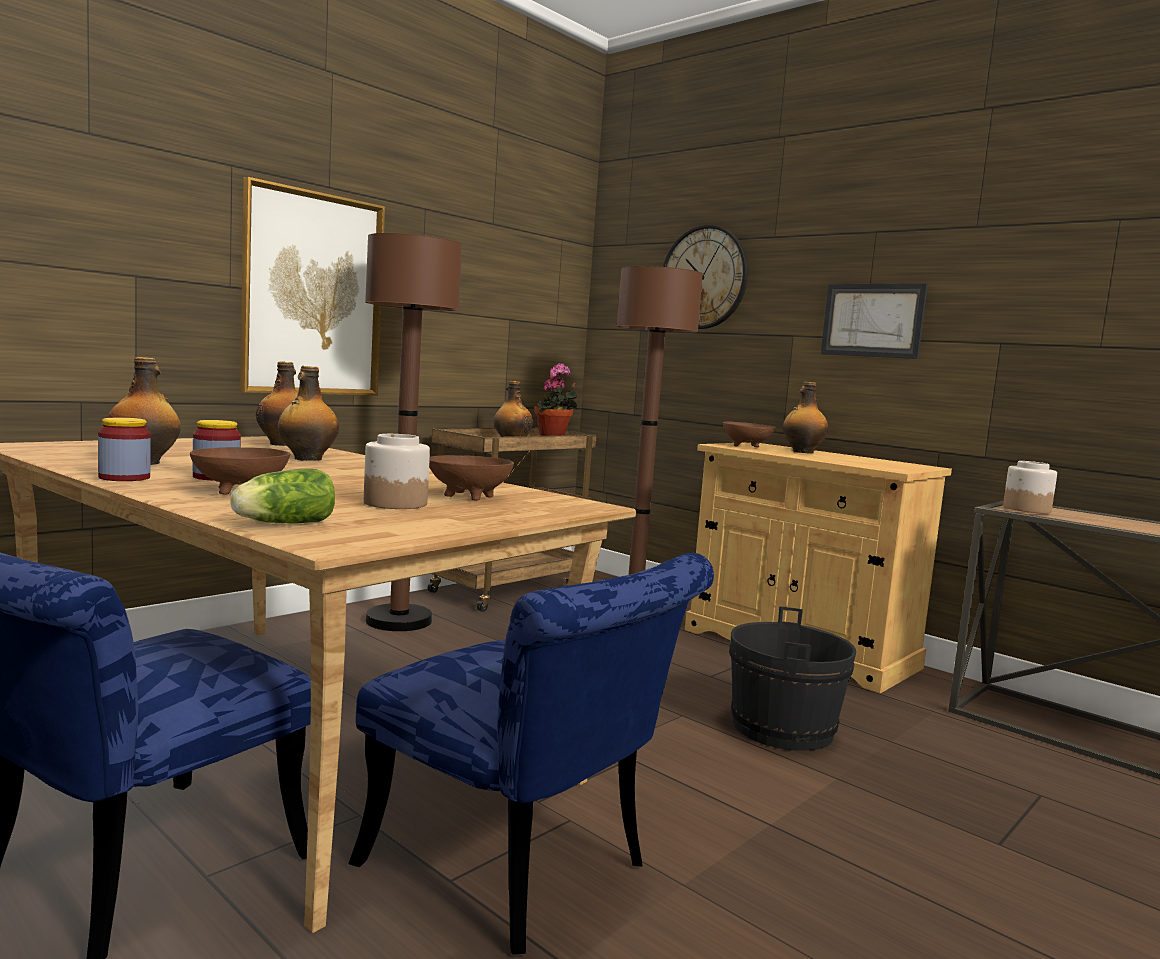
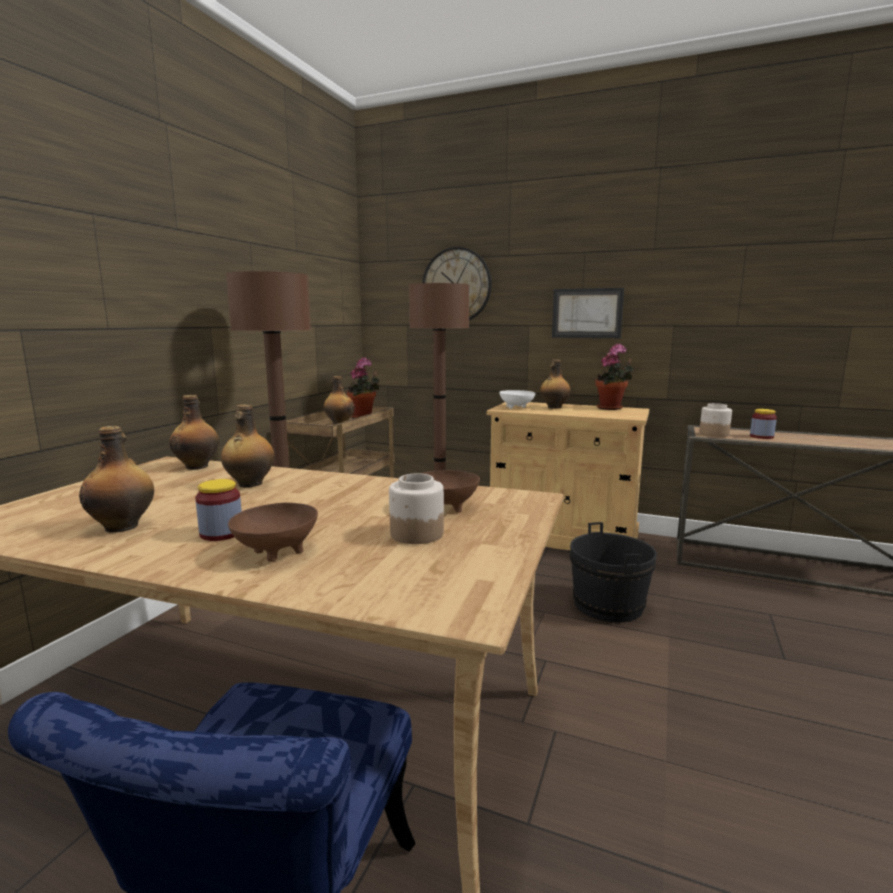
camera: 20 degrees left, 5 degrees up
(124, 477) = (142, 558): jar -> jar (761, 436)
(282, 523) = (389, 595): lettuce -> none
(313, 295) = (178, 326): picture -> none
(523, 874) = (568, 795): blue chair -> none
(746, 446) = (516, 408): brown bowl -> white bowl
(889, 461) = (611, 408): none -> potted plant

